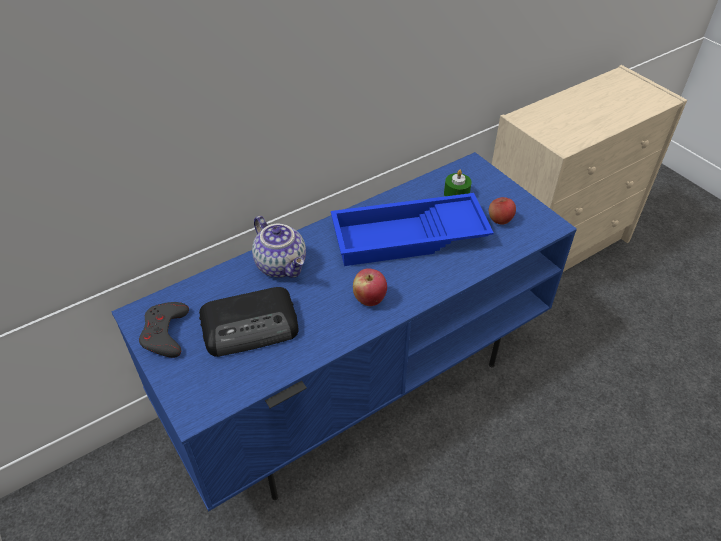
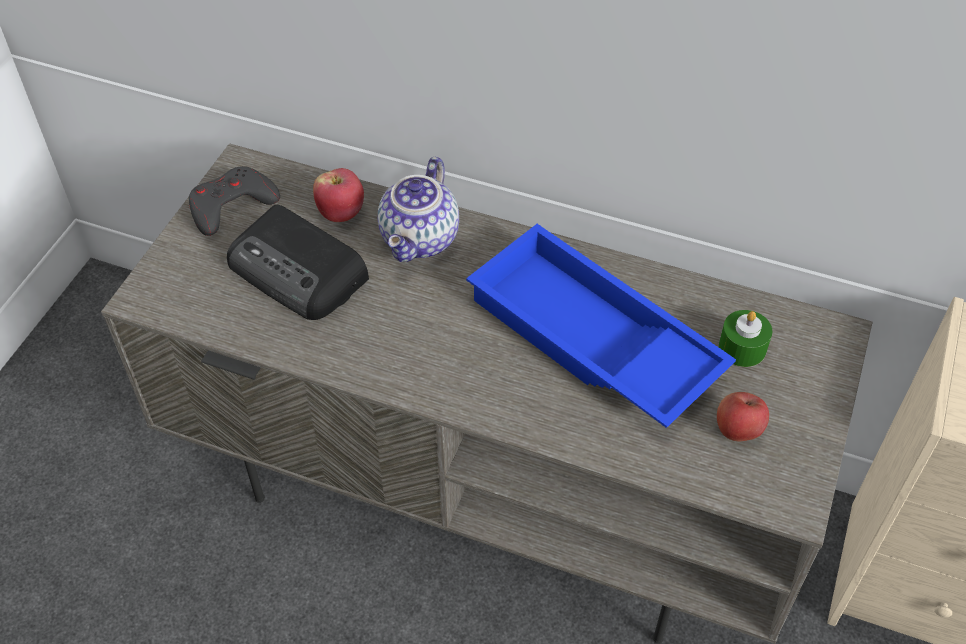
camera: 55 degrees right, 5 degrees up
(359, 382) = (489, 487): blue tv stand -> grey tv stand
(369, 299) = (437, 359): apple -> apple (341, 213)

